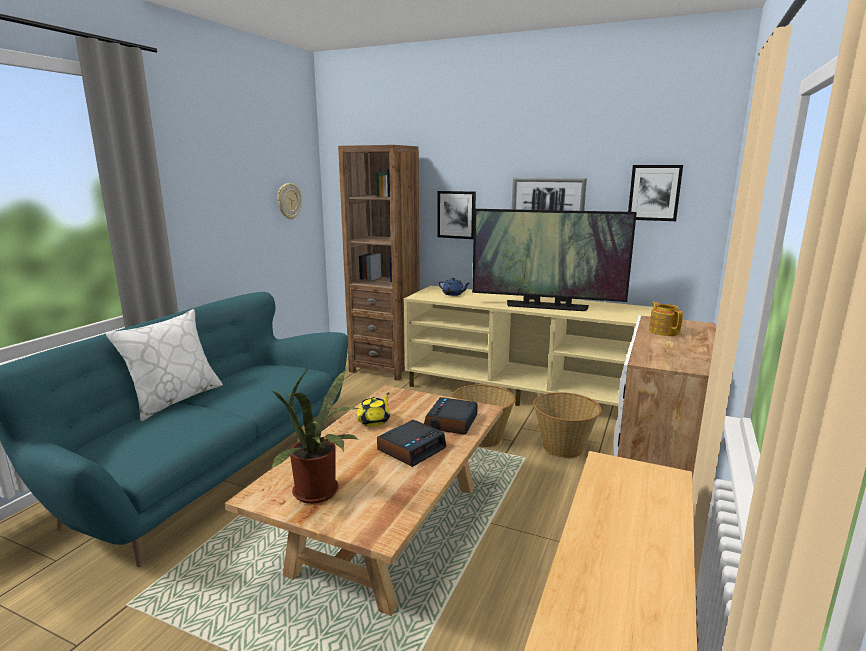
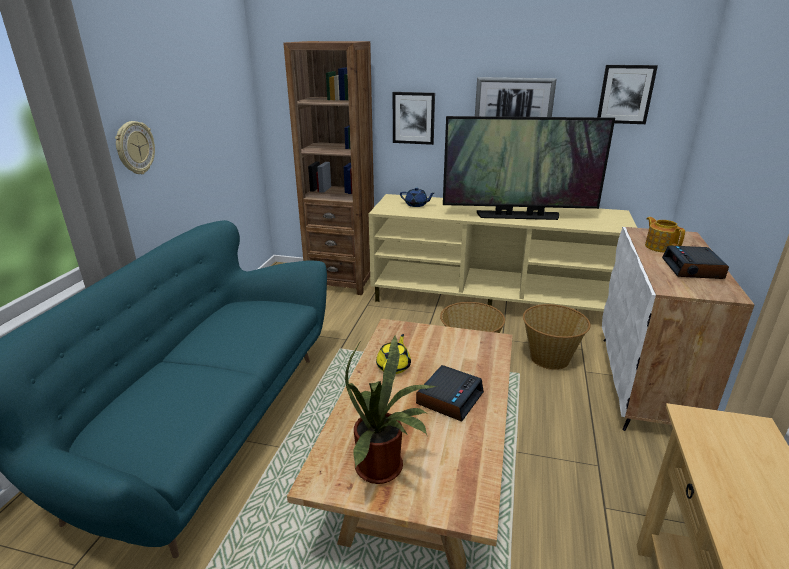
camera: 10 degrees left, 10 degrees up
(174, 399) = (157, 358): white pillow -> none
(288, 201) = (225, 107): wall clock -> wall clock (134, 148)
(451, 422) = (472, 360): alarm clock -> alarm clock (693, 269)

